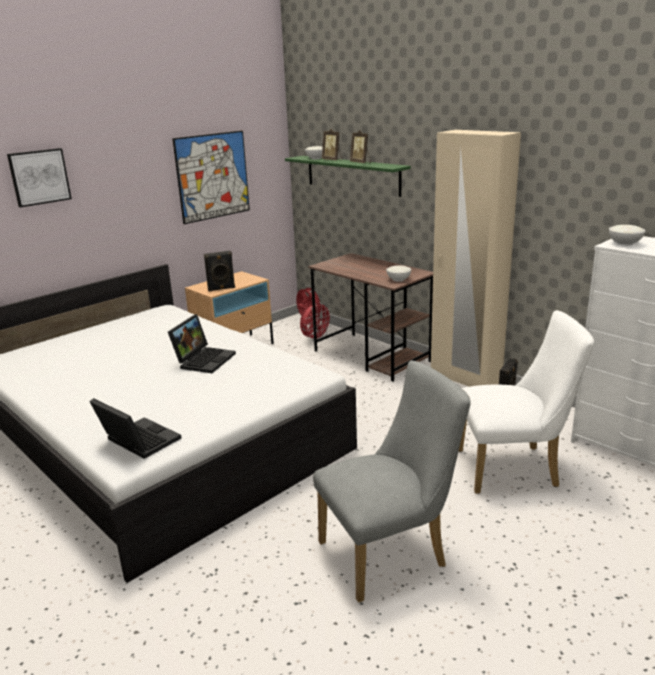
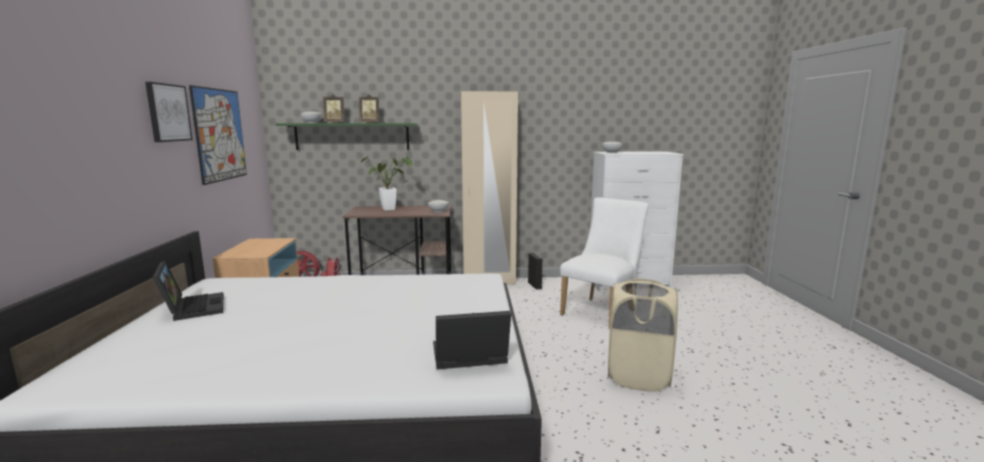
camera: 50 degrees left, 10 degrees down
(39, 177) = (64, 102): picture -> picture (167, 112)
(204, 359) = (369, 296): laptop -> laptop (192, 308)
(221, 289) = (263, 251): black speaker -> none
(367, 265) = (392, 209): none -> potted plant
(390, 552) = (638, 376): grey chair -> beige laundry basket

